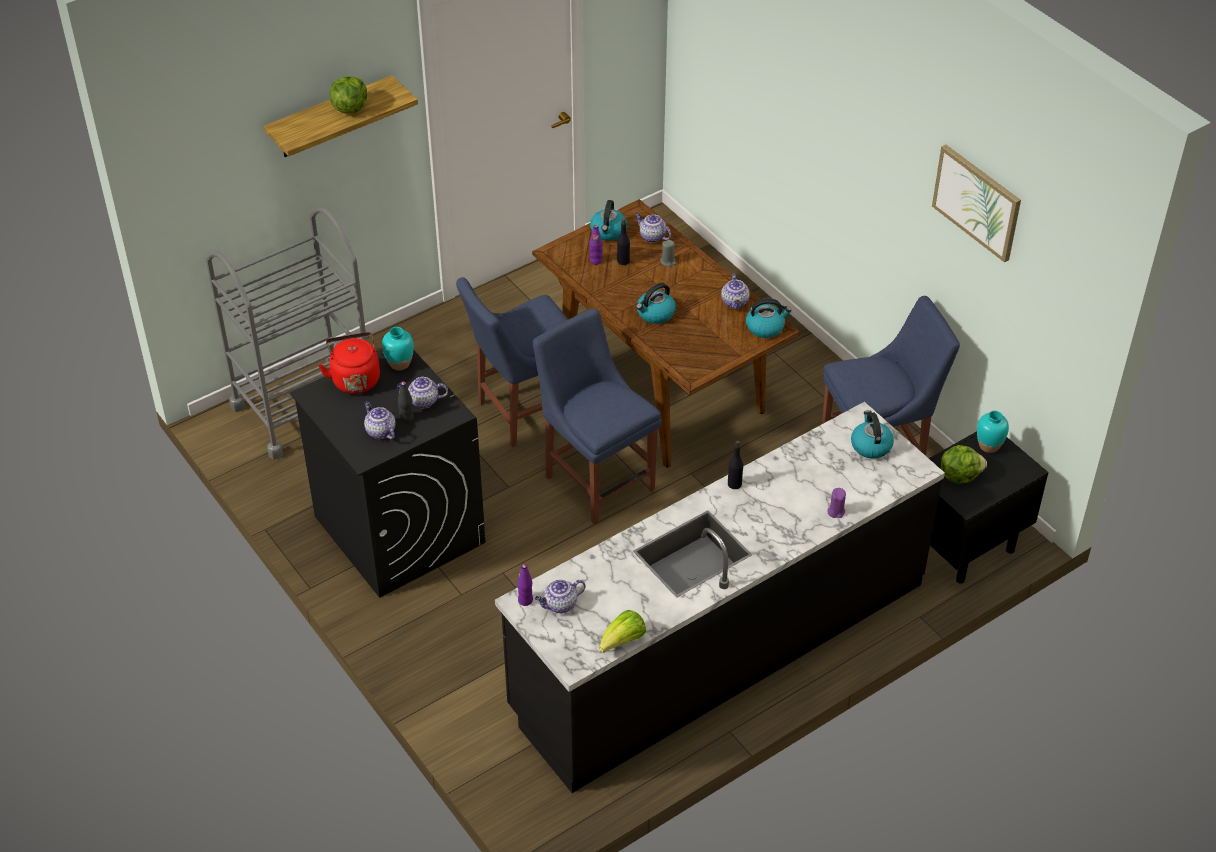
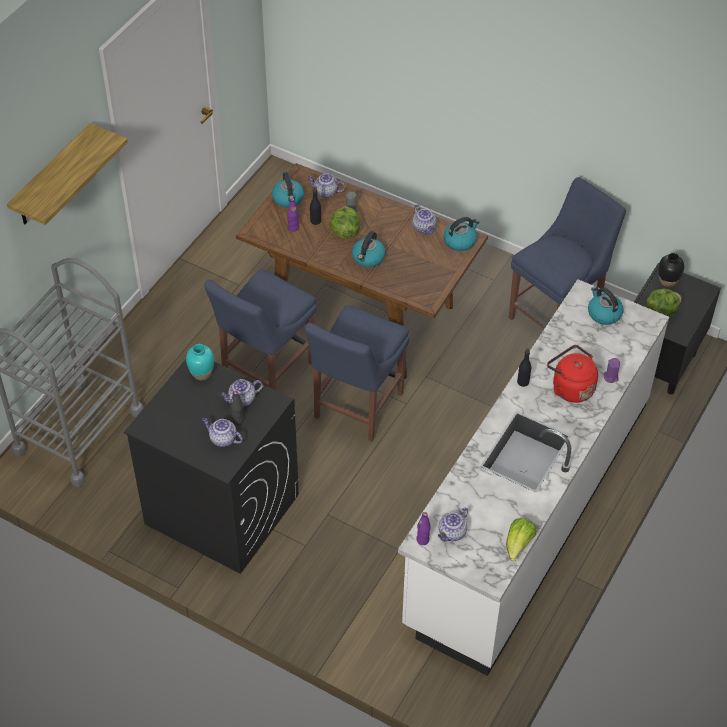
camera: 25 degrees left, 5 degrees up
(350, 108) = (73, 164): lettuce -> lettuce (345, 232)
(355, 378) = (172, 400): red kettle -> red kettle (570, 387)
(596, 479) = (356, 408): blue chair -> blue chair turned 90 degrees counterclockwise
(719, 646) = (528, 511): black counter -> white counter
(977, 202) = (625, 93): picture -> none
(988, 446) = (667, 281): turquoise vase -> black vase

